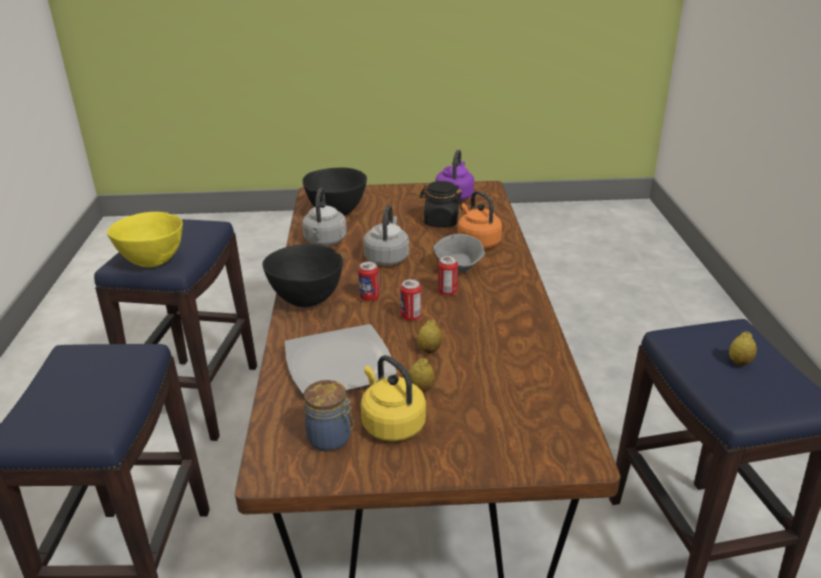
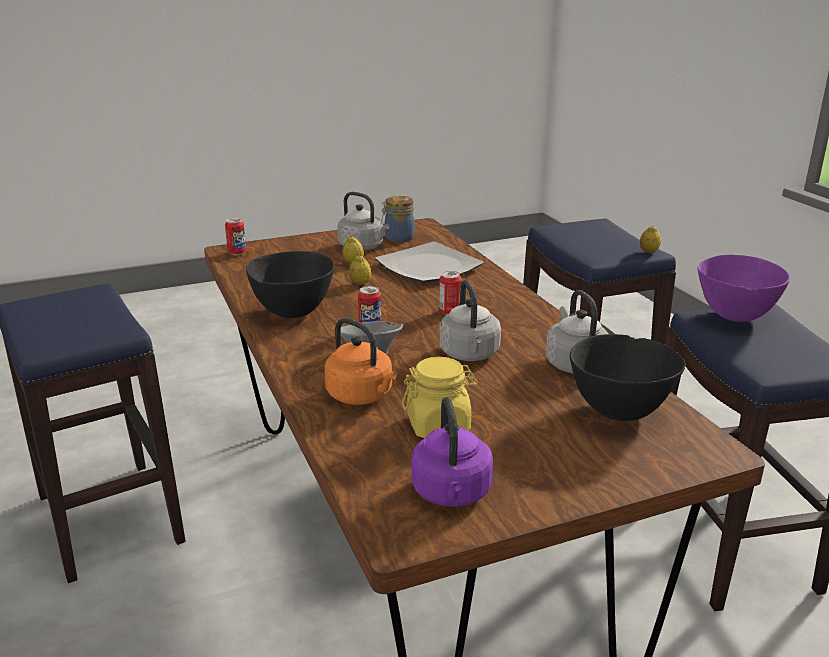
camera: 160 degrees right, 5 degrees down
(153, 262) = (736, 317): yellow bowl -> purple bowl
(307, 300) = (509, 301): black bowl -> black bowl (293, 313)
(391, 424) = (363, 247): yellow kettle -> grey kettle
(411, 317) = (393, 303): can -> can (237, 253)
(441, 221) = (439, 425): black jar -> yellow jar
(739, 362) = (65, 322): lemon -> lemon (648, 252)

